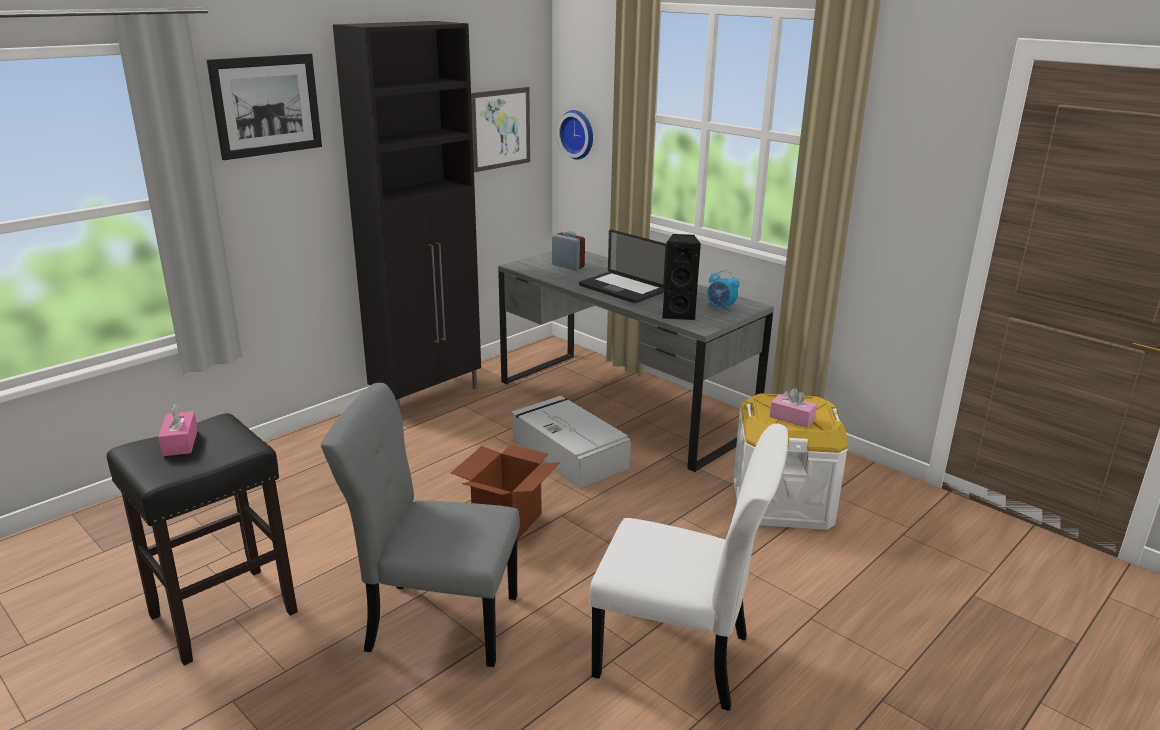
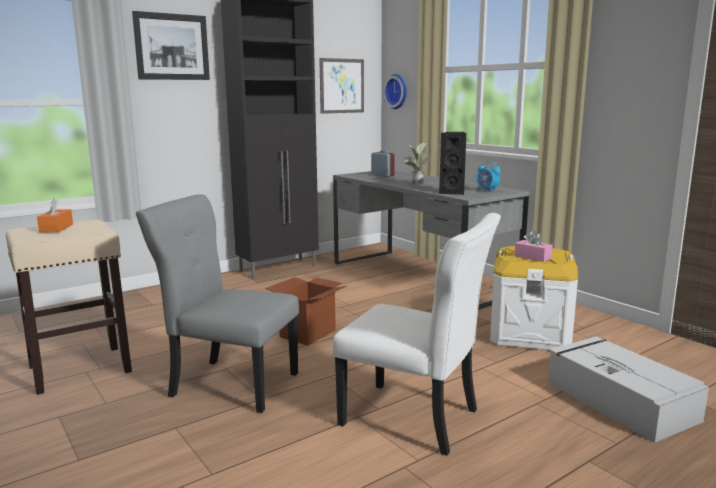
camera: 10 degrees right, 10 degrees down
(180, 442) = (56, 228): pink tissue box -> orange tissue box
(222, 615) = (78, 369): black stool -> beige stool
(568, 453) = (368, 300): grey storage box -> grey storage box (618, 400)
(621, 289) = (415, 183): laptop -> potted plant

